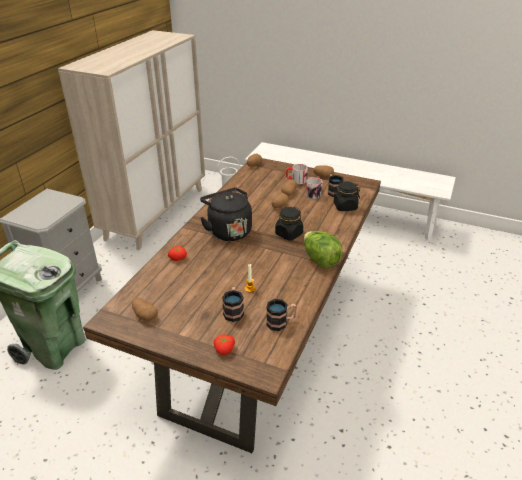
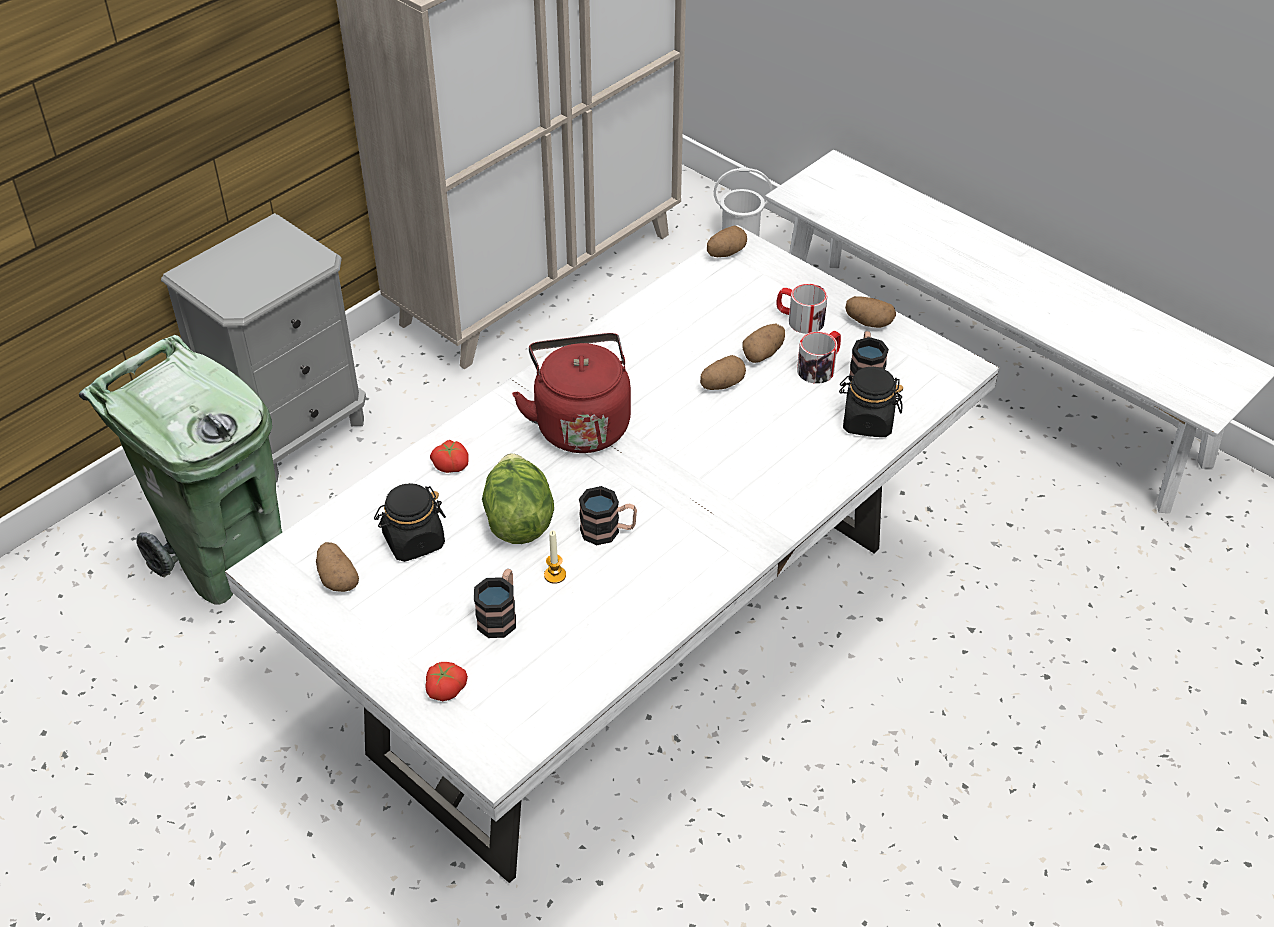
camera: 20 degrees right, 10 degrees up
(228, 230) = (580, 423): black kettle -> red kettle
(261, 336) = (636, 649): brown dining table -> white dining table
(281, 322) = (576, 665): mug -> mug (608, 531)
(288, 234) = (702, 464): black jar -> black jar (413, 541)
(320, 260) = (731, 546): lettuce -> lettuce (518, 520)

